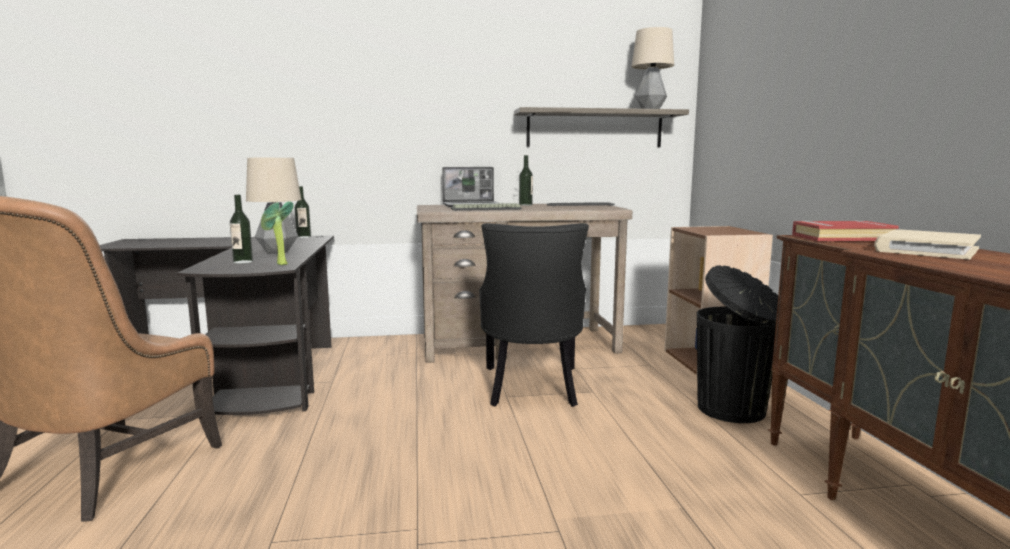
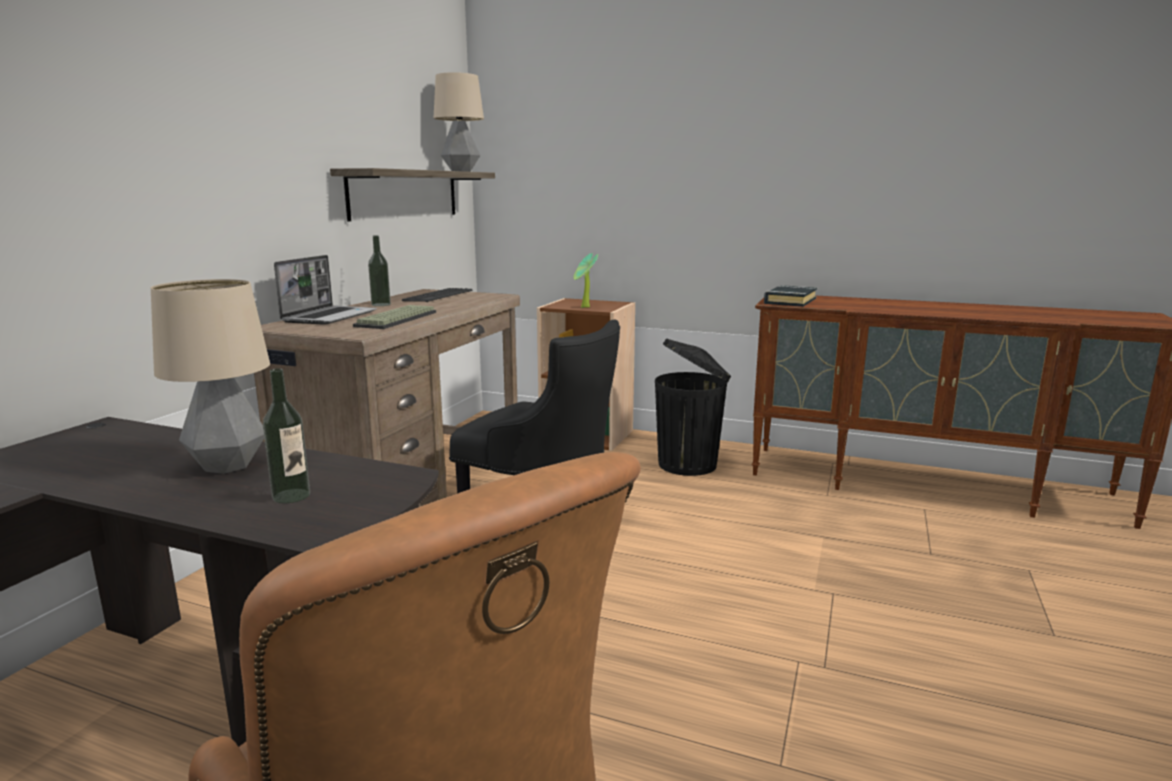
camera: 60 degrees left, 5 degrees up
(279, 265) = (378, 474): potted plant -> potted plant (584, 307)
(303, 237) = (81, 435): bottle -> none
(841, 238) = (790, 301): red book -> black book
(926, 250) = (859, 303): beige book -> none

